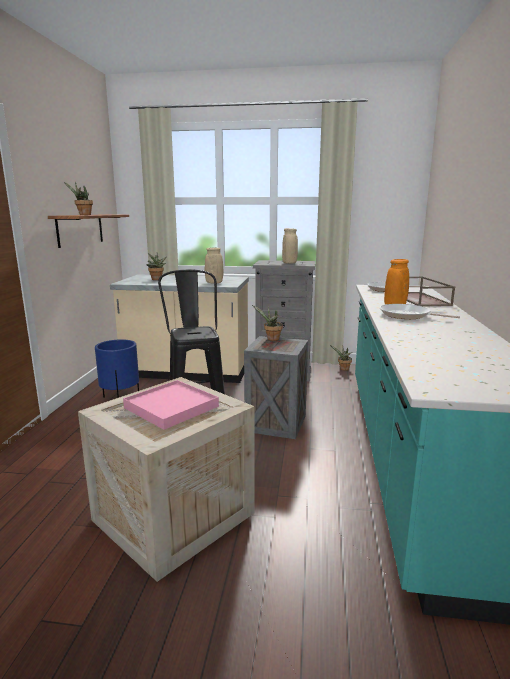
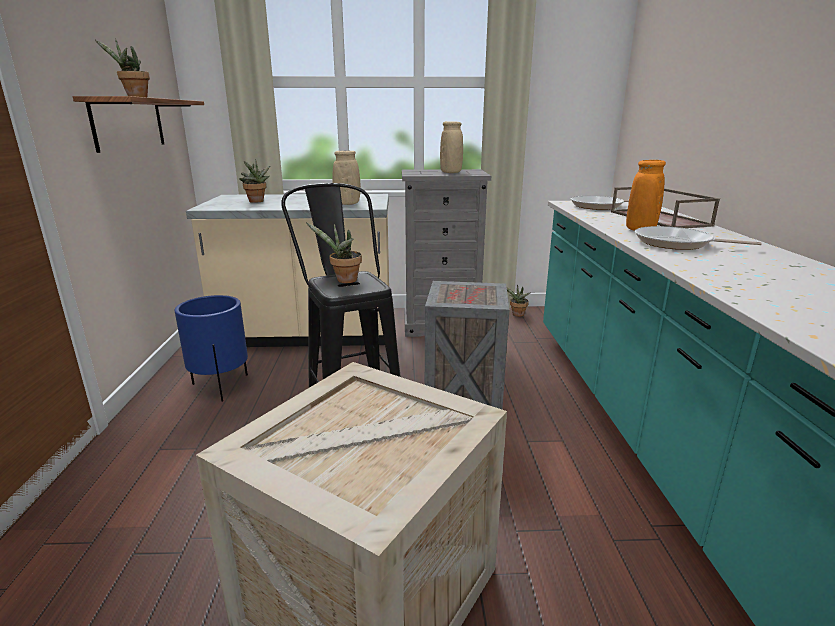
camera: 10 degrees left, 5 degrees up
(171, 407) = (368, 427): pink tray -> none
(271, 339) = (453, 285): potted plant -> potted plant (344, 281)

